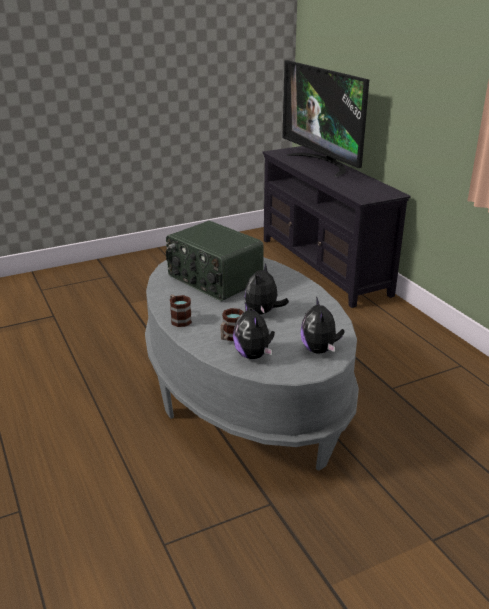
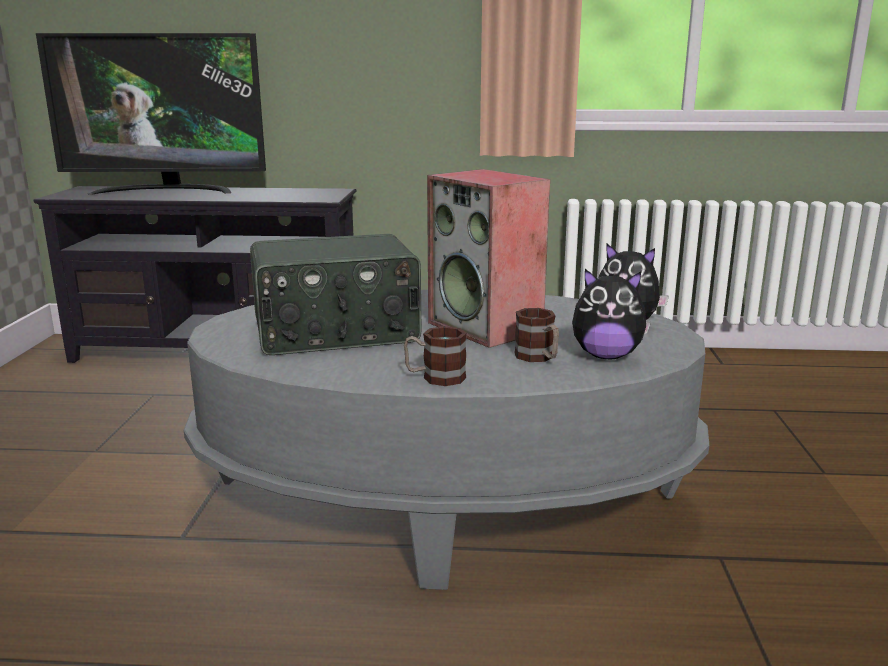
camera: 60 degrees left, 10 degrees down
(263, 312) = (487, 327): plush toy -> speaker

